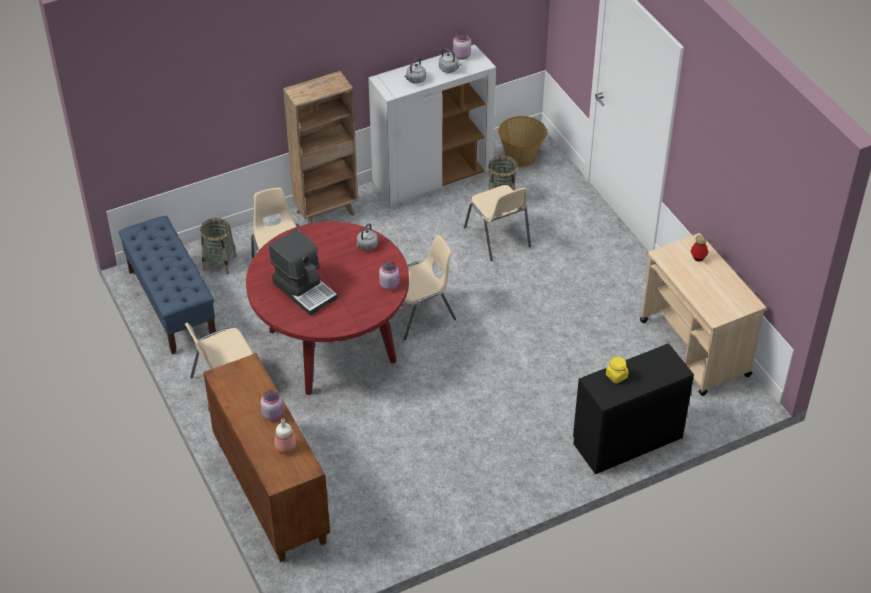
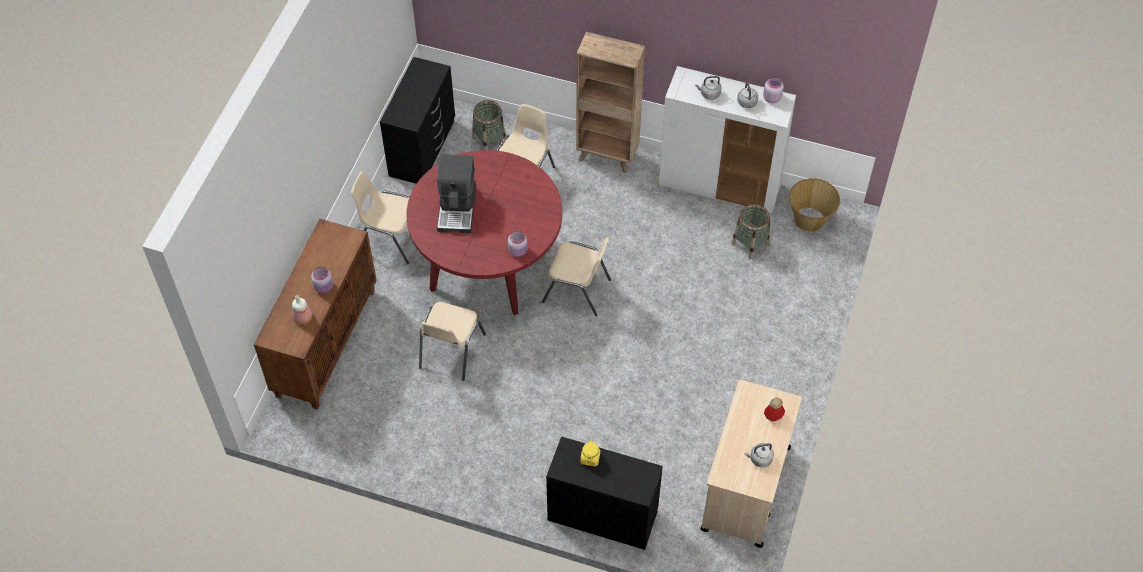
camera: 45 degrees right, 10 degrees up
(171, 304) = (423, 148): blue bench -> black dresser
(366, 246) = (540, 207): grey kettle -> grey kettle (759, 459)
(498, 238) = (707, 274): beige chair -> beige chair (451, 351)

